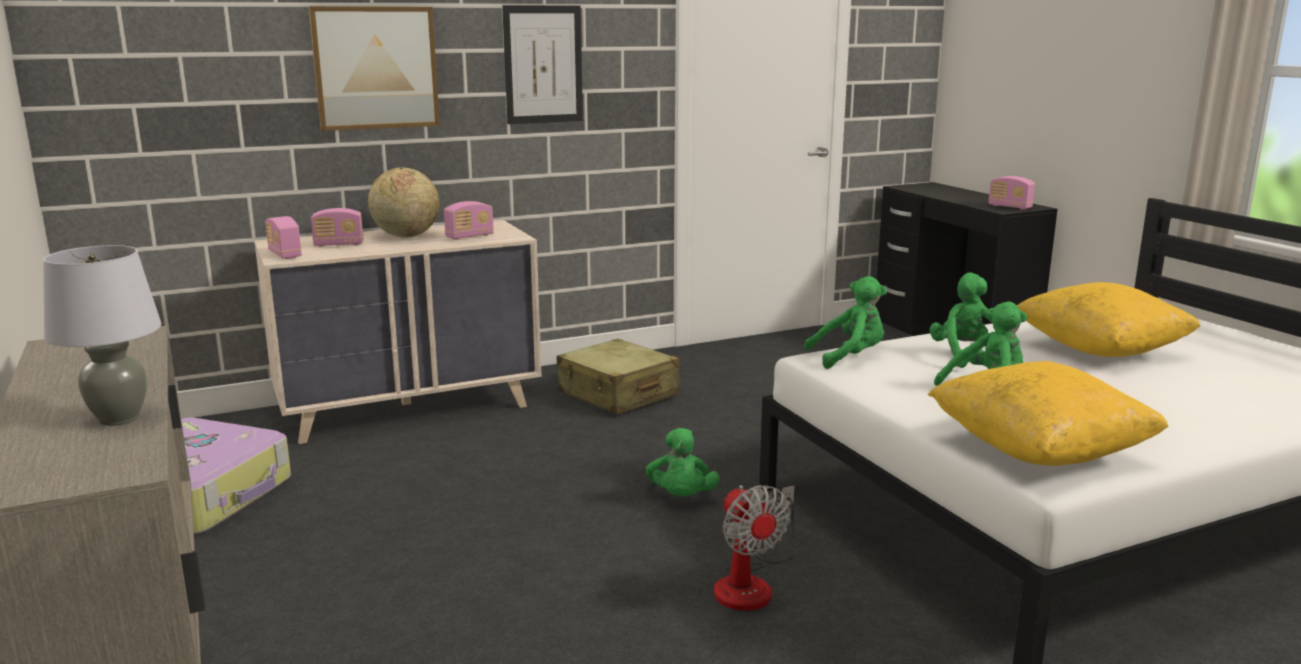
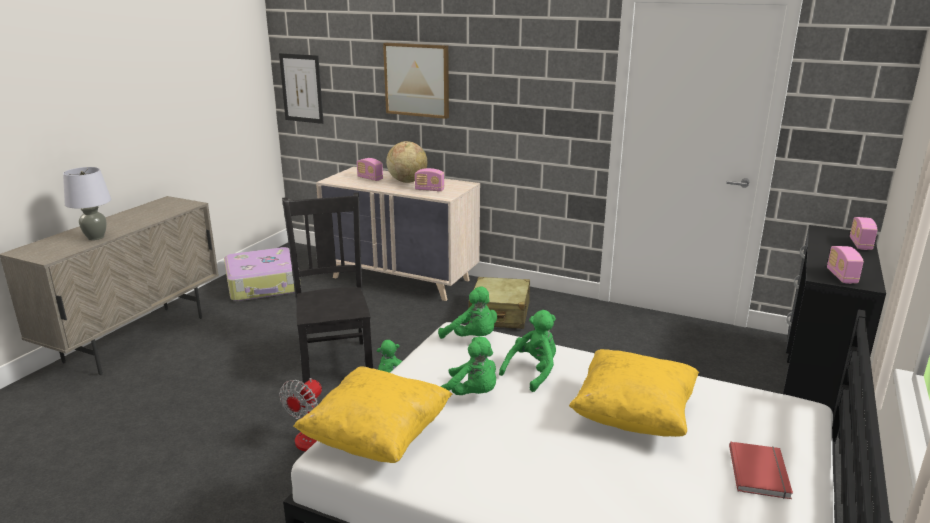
camera: 50 degrees right, 5 degrees up
(285, 254) = (337, 178): radio -> radio (860, 244)
(543, 64) = (515, 87): picture -> picture (301, 88)
(559, 517) = (336, 362): none -> black chair
(1232, 343) = (761, 472): none -> red book

